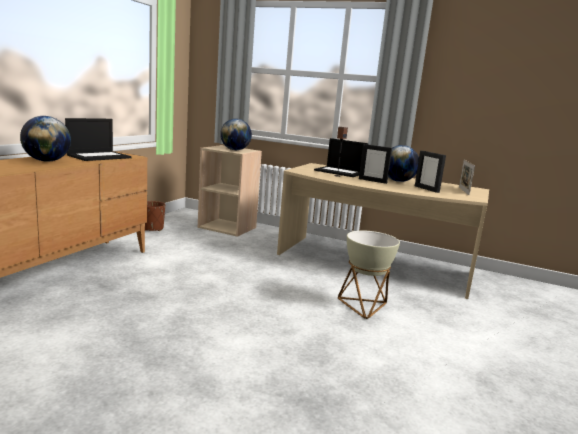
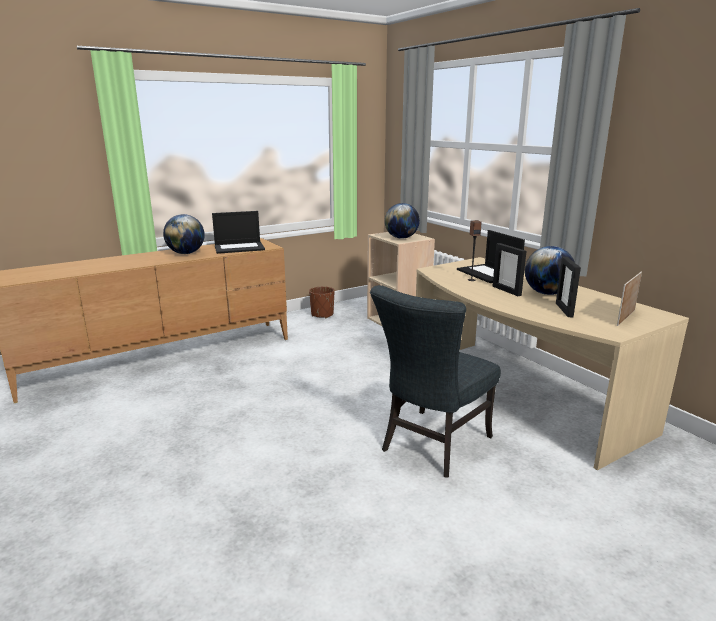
camera: 35 degrees right, 5 degrees up
(362, 307) = (431, 445): planter -> grey chair

